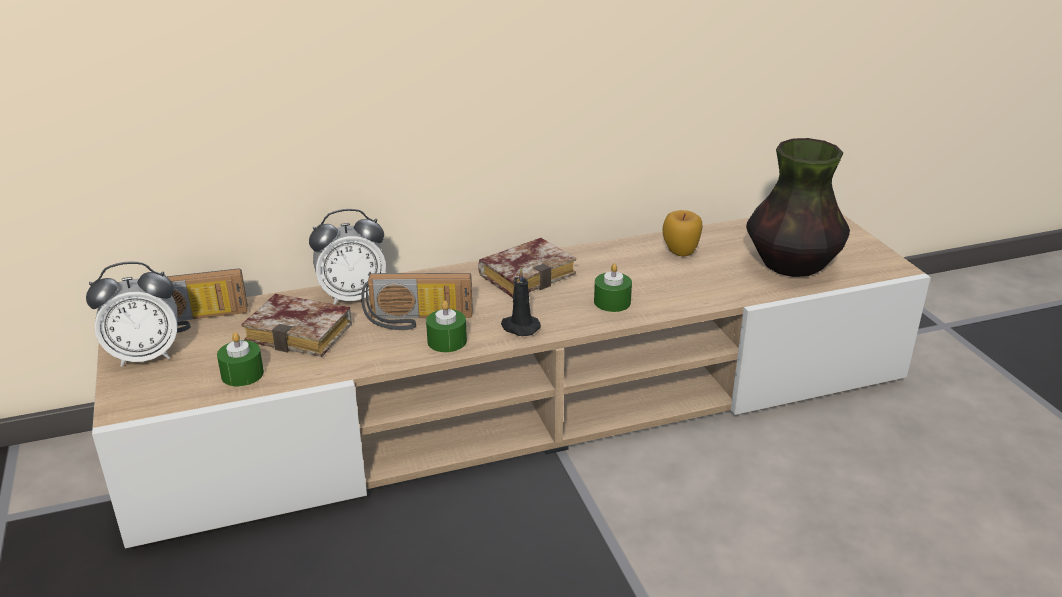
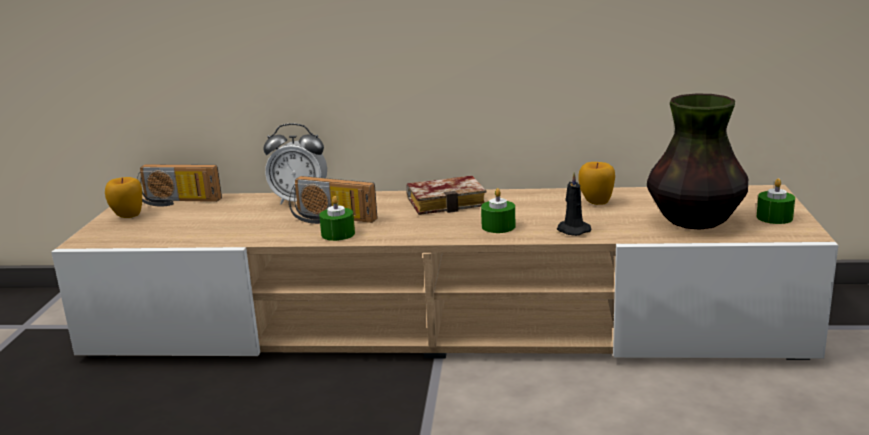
camera: 25 degrees right, 10 degrees down
(145, 356) = (128, 216): alarm clock -> apple
(242, 374) = (176, 233): green candle -> green candle (774, 217)
(304, 332) = (242, 216): book -> none
(519, 327) = (403, 232): black candle -> black candle (572, 230)

